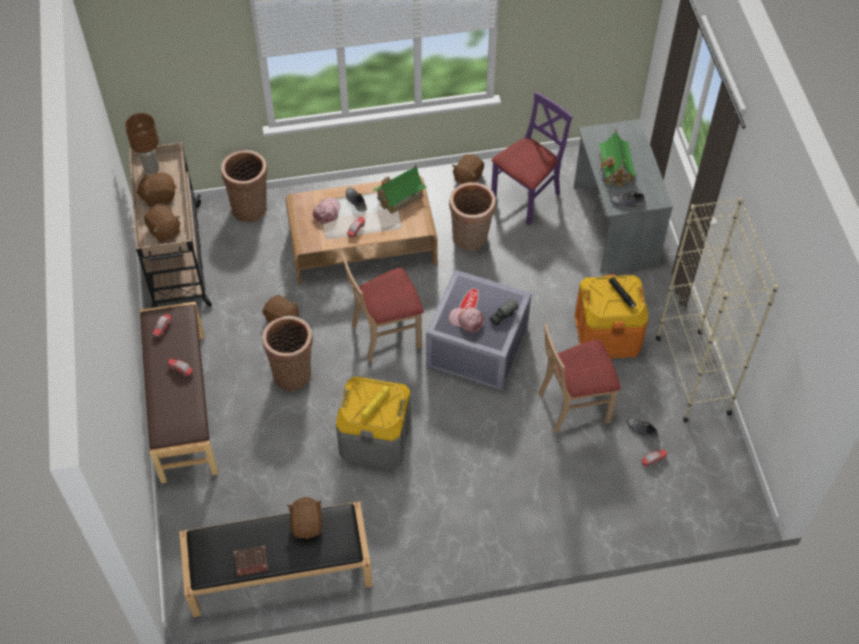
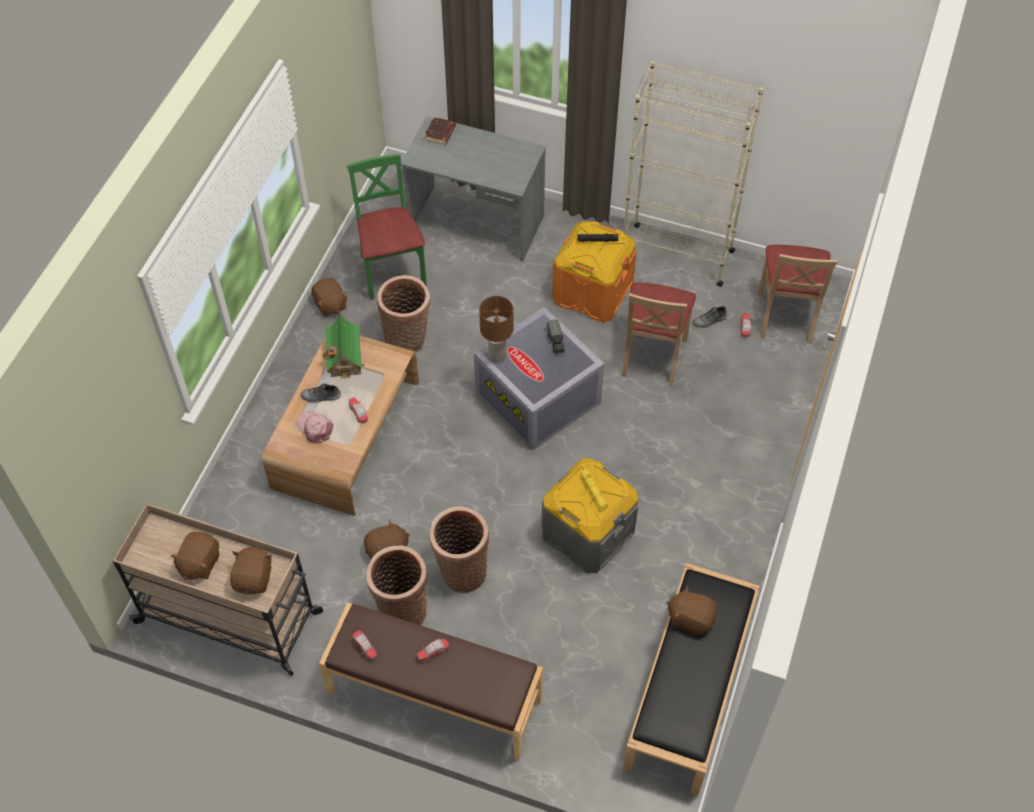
camera: 60 degrees left, 0 degrees up
(151, 168) = (150, 553): brown table lamp -> brown table lamp (496, 355)
(164, 231) = (254, 578): brown plush toy -> brown plush toy turned 75 degrees counterclockwise
(250, 207) = (214, 513): basket -> basket (401, 609)
(251, 563) = (707, 689): brown book -> brown book (440, 133)
(386, 334) = (471, 466): beige chair -> beige chair (786, 316)
(466, 320) = (541, 372): pink cap -> none
(526, 197) = (392, 271): purple chair -> green chair
(615, 169) = (471, 162): toy house -> none
(627, 203) = (517, 175): grey shoe -> none

